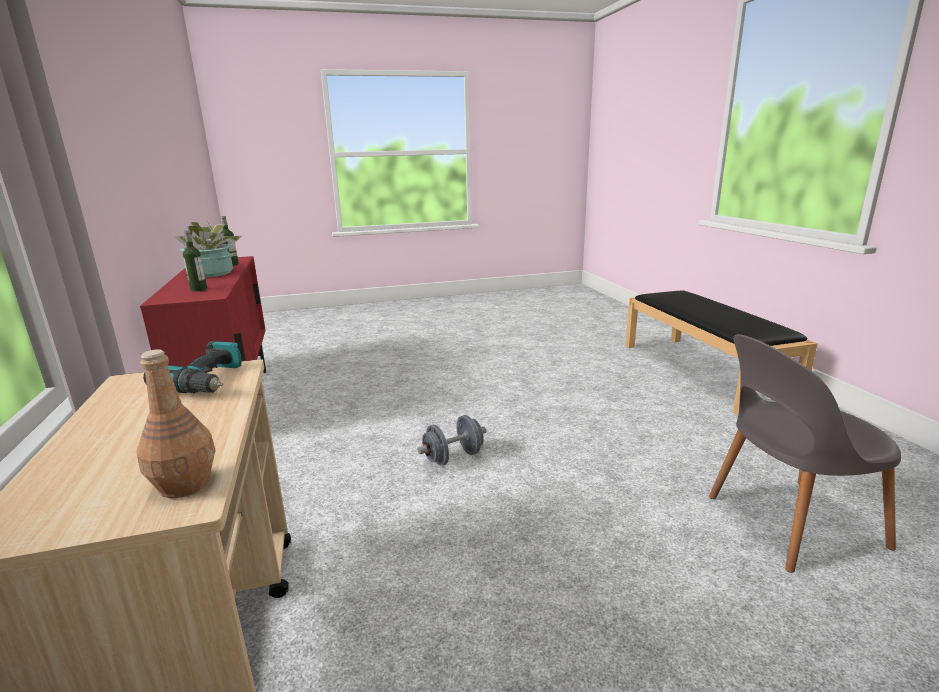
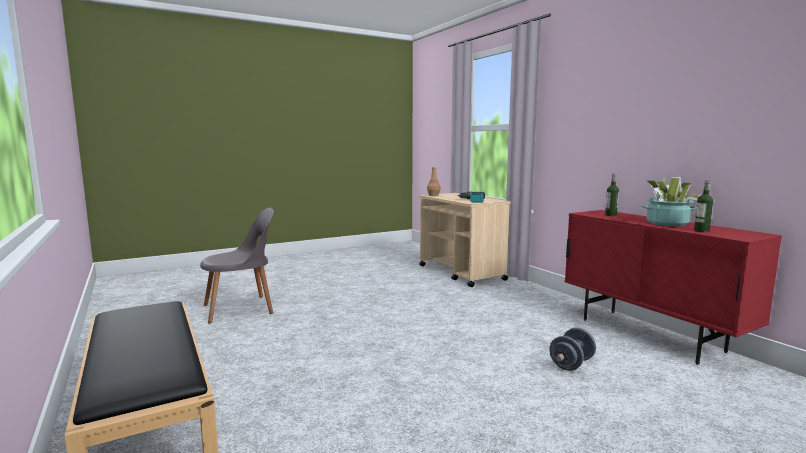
camera: 165 degrees right, 10 degrees down
(453, 457) = (423, 316): grey dumbbell -> grey dumbbell (571, 364)

